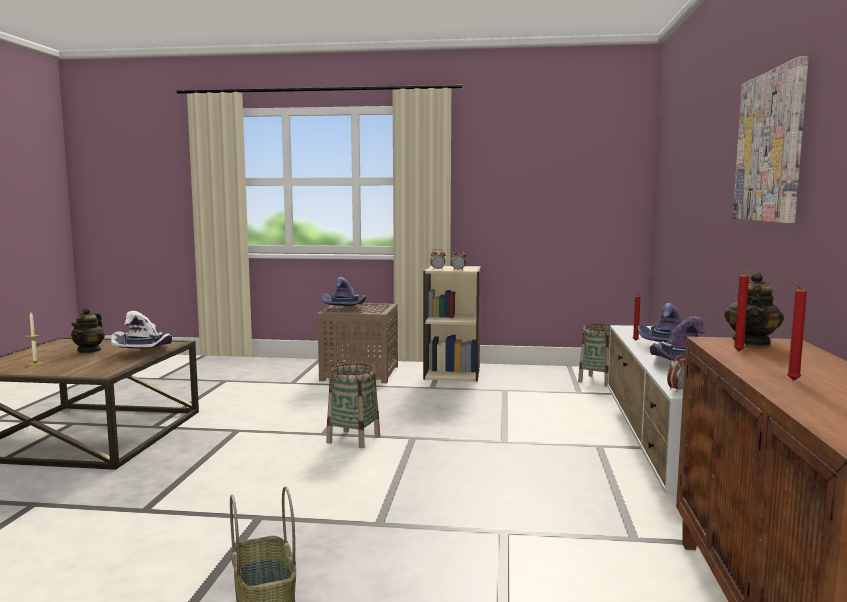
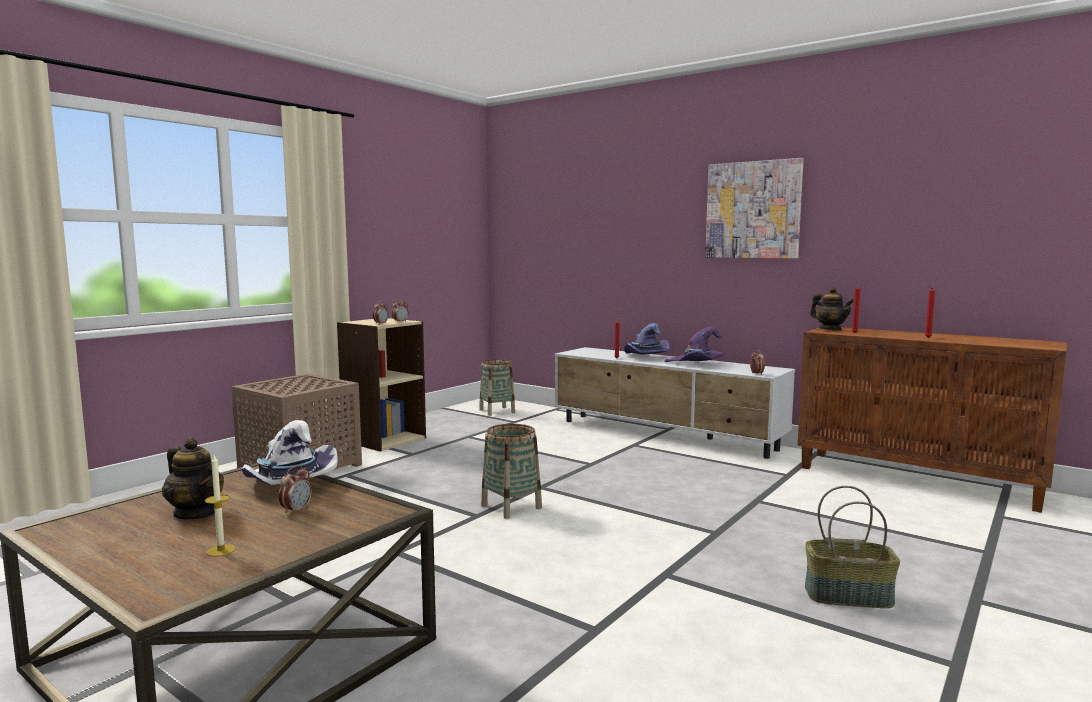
camera: 60 degrees left, 0 degrees up
(99, 361) = (296, 511): none -> alarm clock
(345, 309) = (286, 388): purple hat -> none

